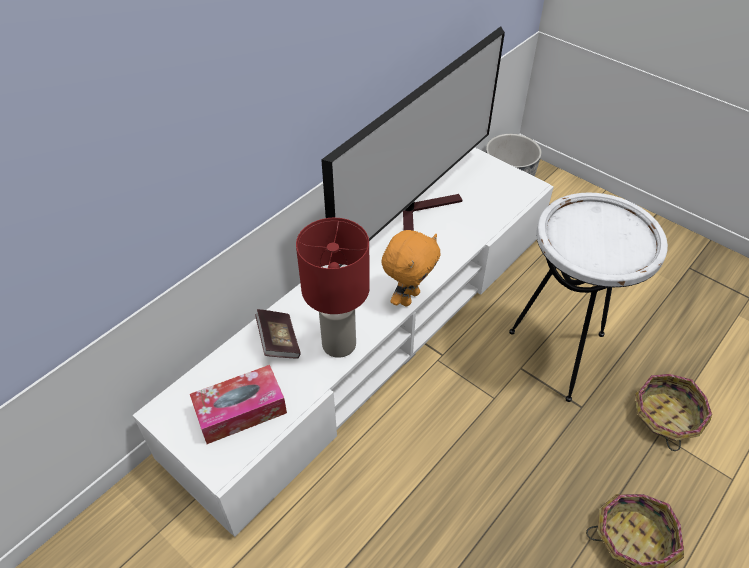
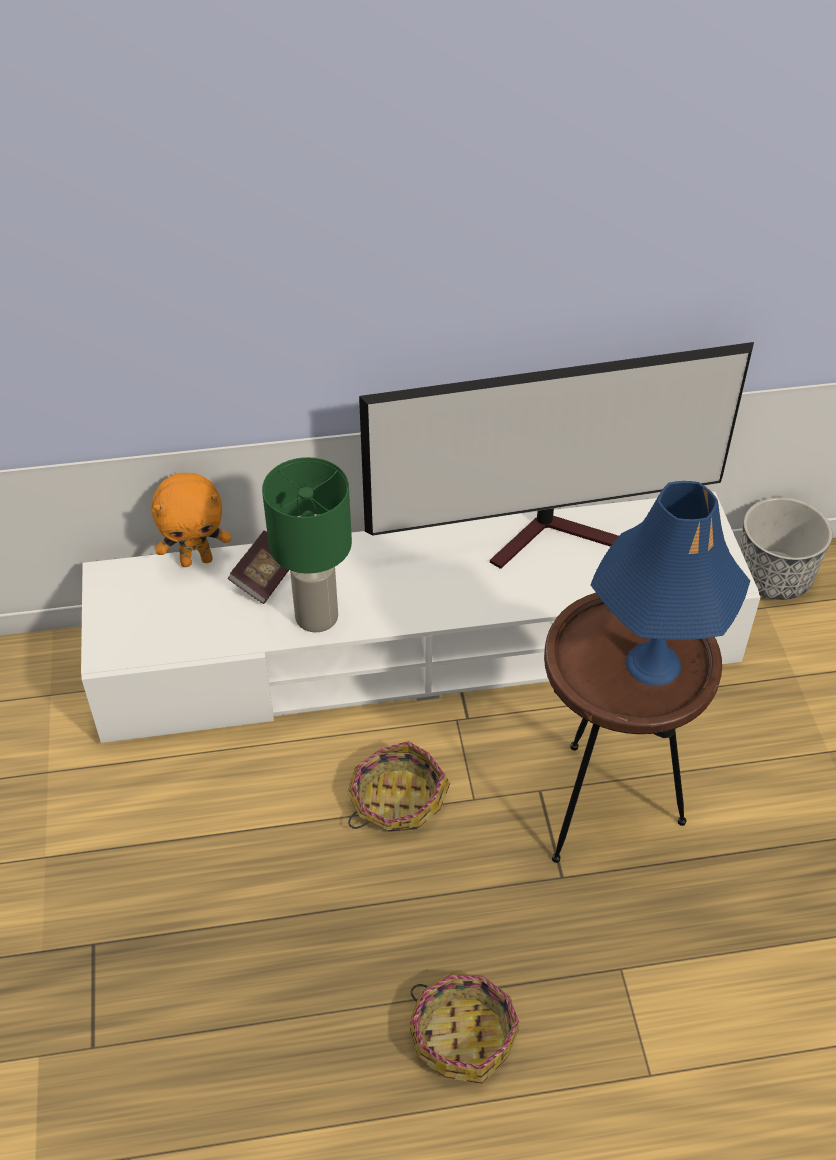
camera: 40 degrees right, 0 degrees up
(241, 411) = (169, 619): tissue box -> none
(340, 344) = (318, 617): red table lamp -> green table lamp
(408, 297) = (436, 615): orange plush toy -> orange plush toy (197, 560)
(560, 354) = (604, 808): white side table -> brown side table
(614, 233) = (653, 664): none -> blue table lamp
(666, 416) = (651, 958): basket -> basket (396, 800)

